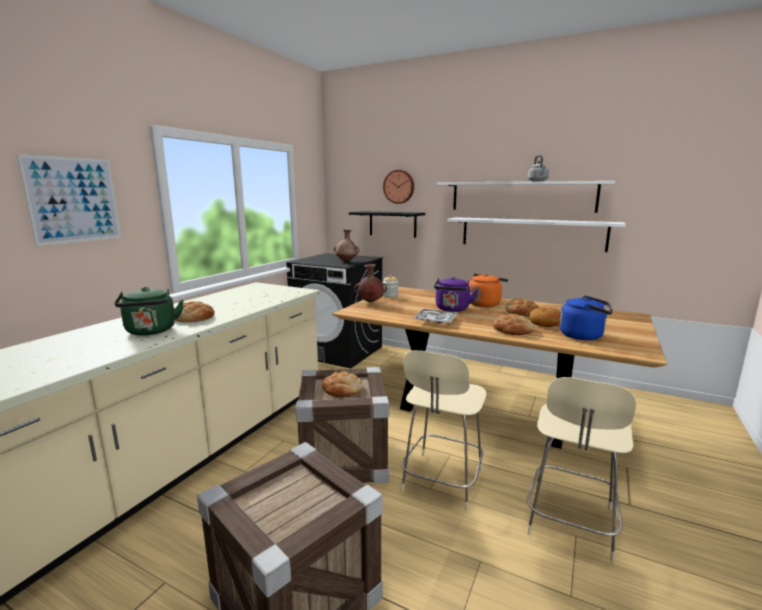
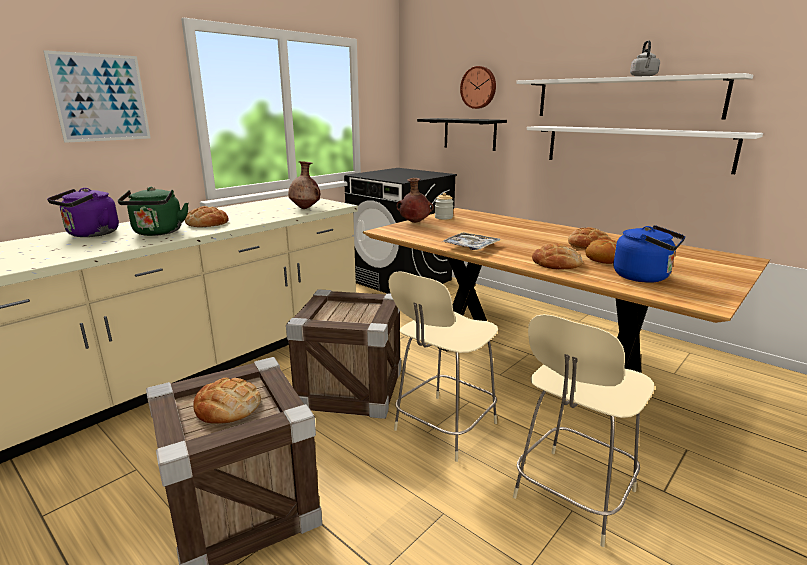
camera: 15 degrees right, 5 degrees up
(342, 389) = (348, 312): bread -> bread (228, 407)
(346, 261) = (409, 177): brown vase -> brown vase (305, 208)
(452, 309) = (502, 236): purple kettle -> purple kettle (90, 234)
(484, 304) = (549, 233): orange kettle -> none

